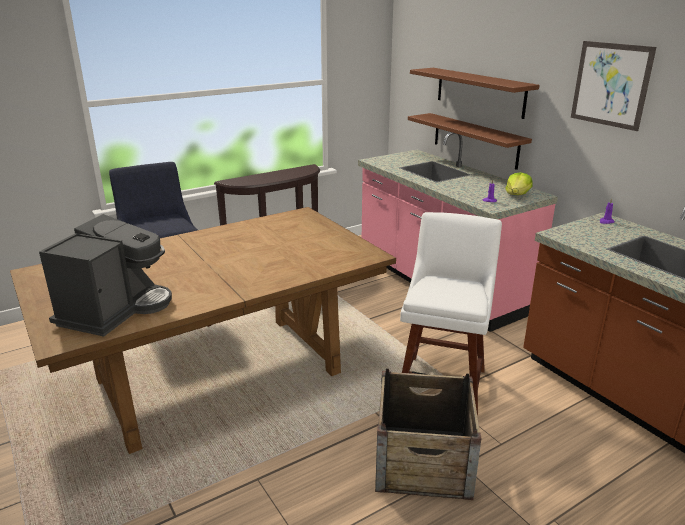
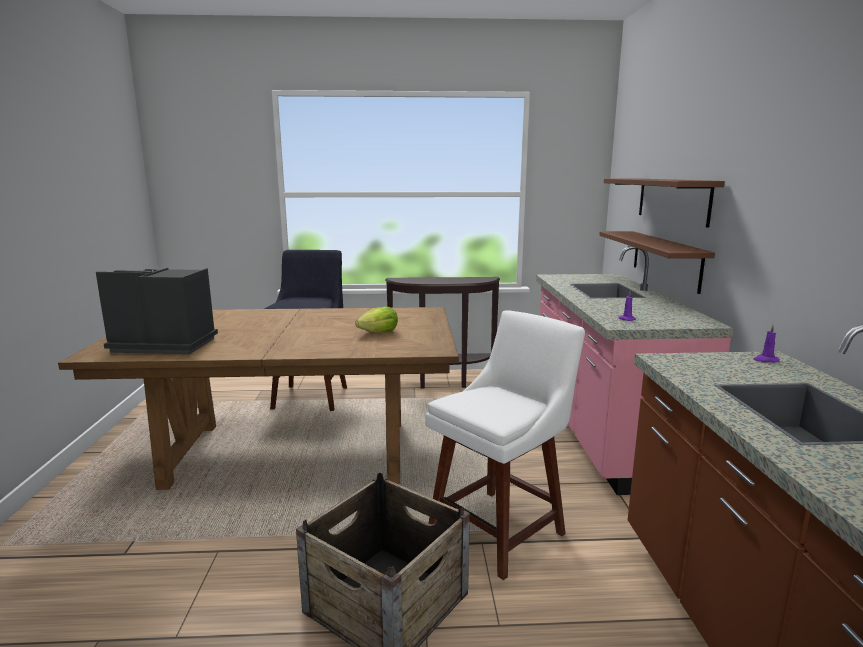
camera: 30 degrees right, 10 degrees down
(115, 310) = (163, 344): coffee machine -> coffee machine turned 135 degrees counterclockwise
(517, 195) = (674, 319): lettuce -> lettuce (379, 332)
(610, 84) = (797, 167): picture -> none

